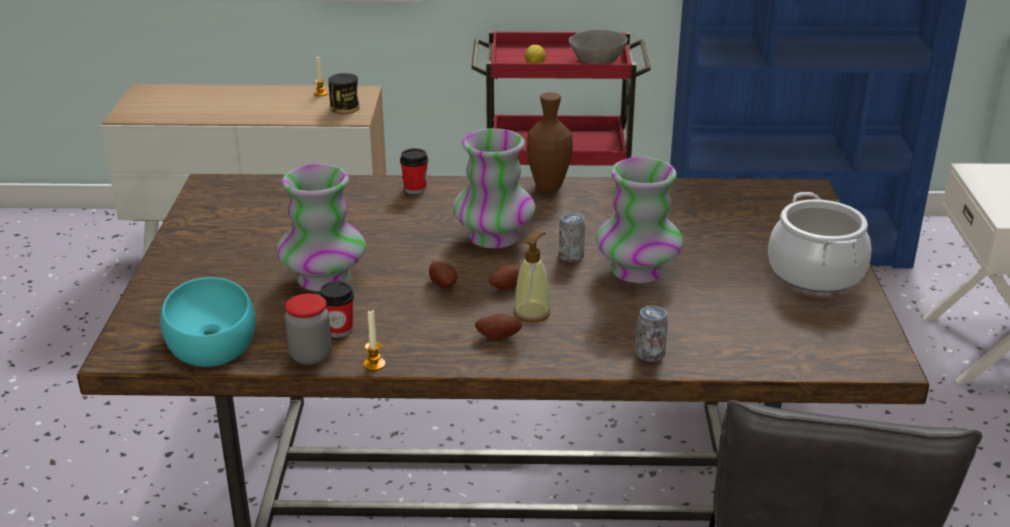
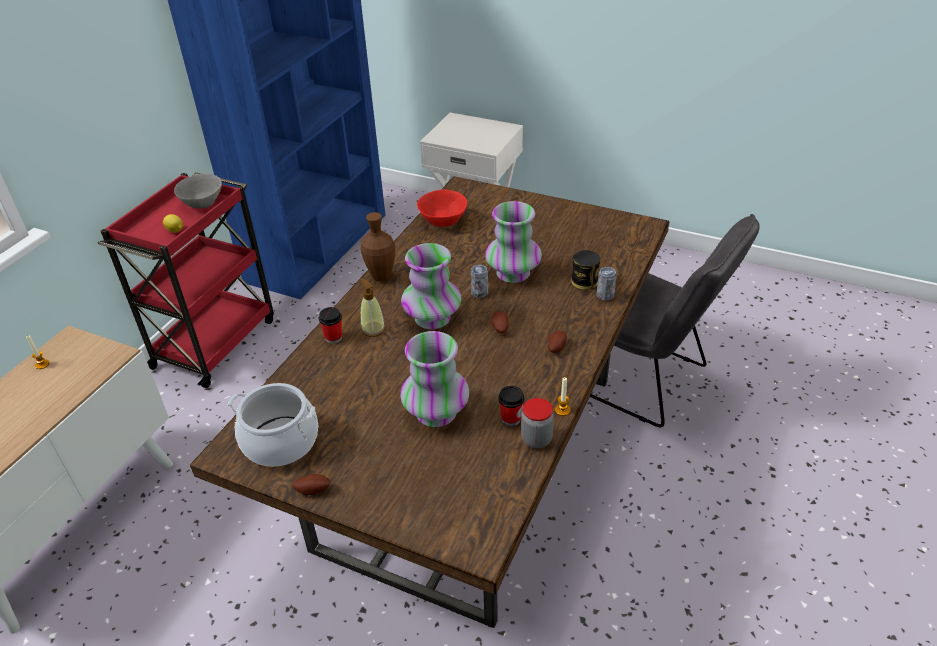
camera: 65 degrees left, 10 degrees up
(212, 337) = (484, 489): turquoise bowl -> none
(345, 108) = (90, 356): can -> can (584, 282)
(443, 284) = (480, 356): potato -> potato (313, 490)
(532, 313) = (537, 327): soap dispenser -> soap dispenser (373, 329)
(707, 196) = (442, 221): none -> red bowl
(816, 272) = (552, 215): cooking pot -> cooking pot (280, 441)

